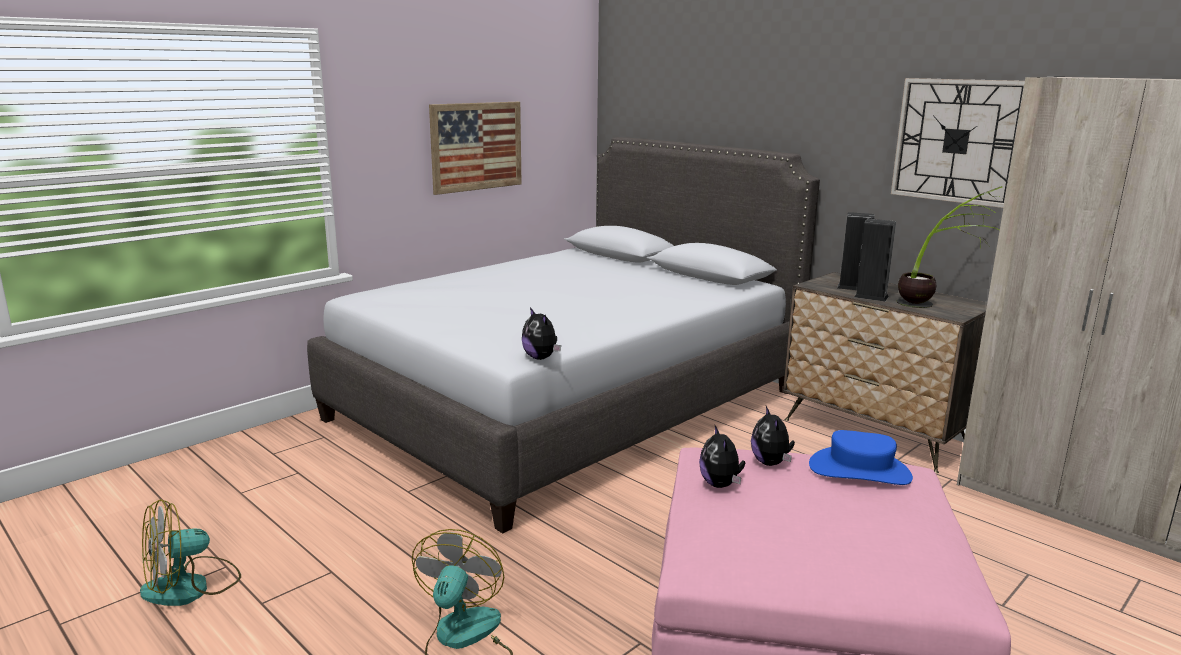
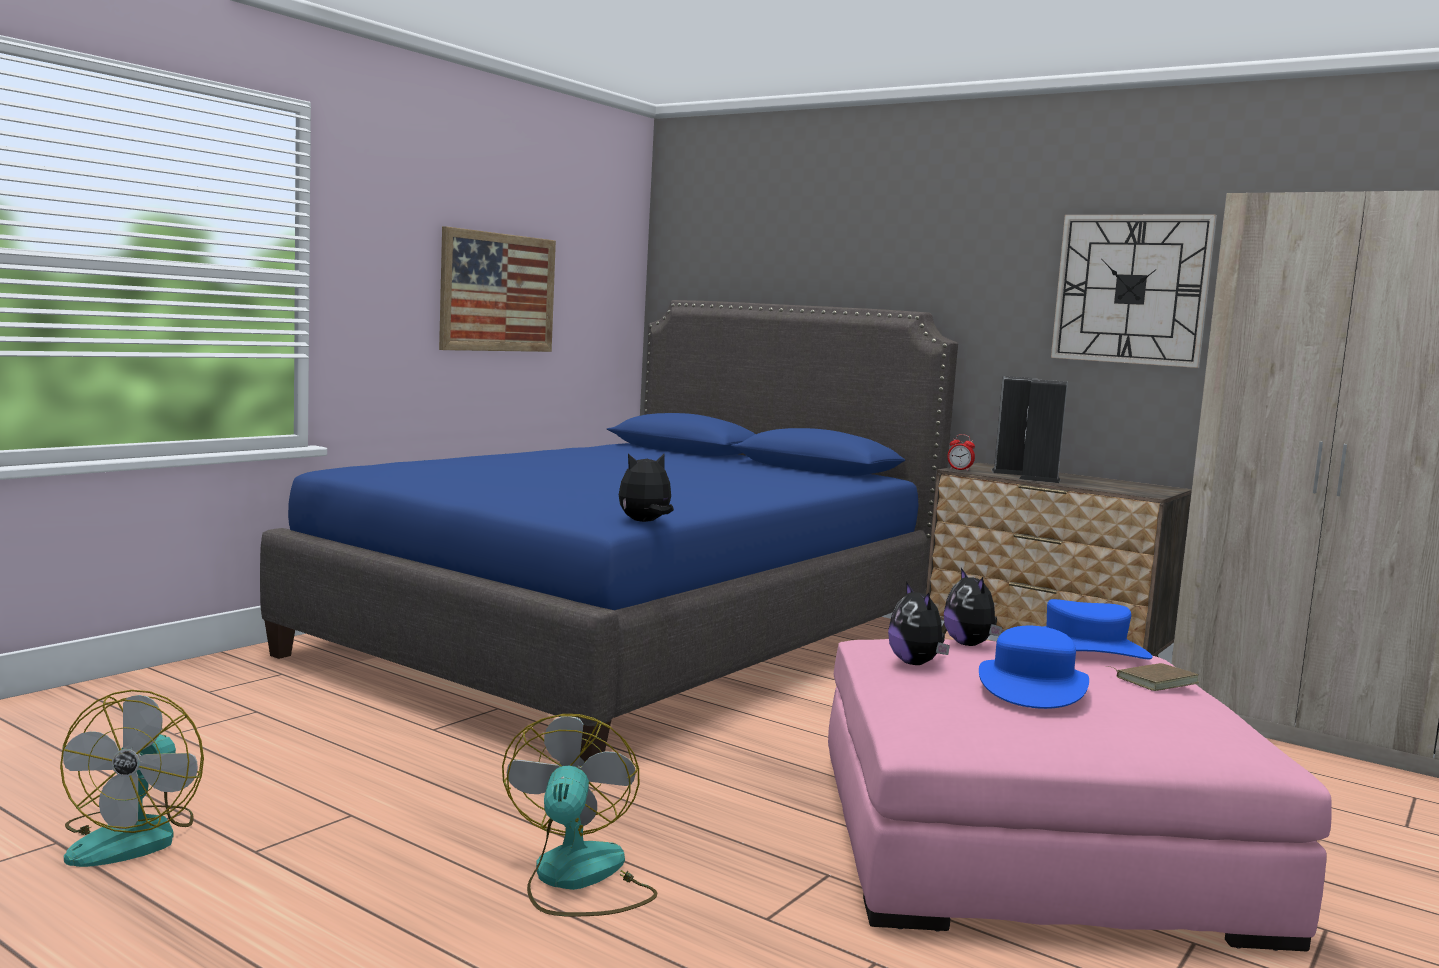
camera: 10 degrees left, 10 degrees down
(191, 586) = (134, 836): fan -> fan turned 45 degrees counterclockwise
(541, 358) = (645, 522): plush toy -> plush toy turned 105 degrees clockwise
(567, 404) = (628, 640): grey bed -> blue bed
(797, 517) = (1032, 686): none -> blue hat
(811, 285) = (960, 470): none -> alarm clock
(902, 510) = (1155, 680): none -> brown book
(936, 304) = (1121, 486): potted plant -> none

